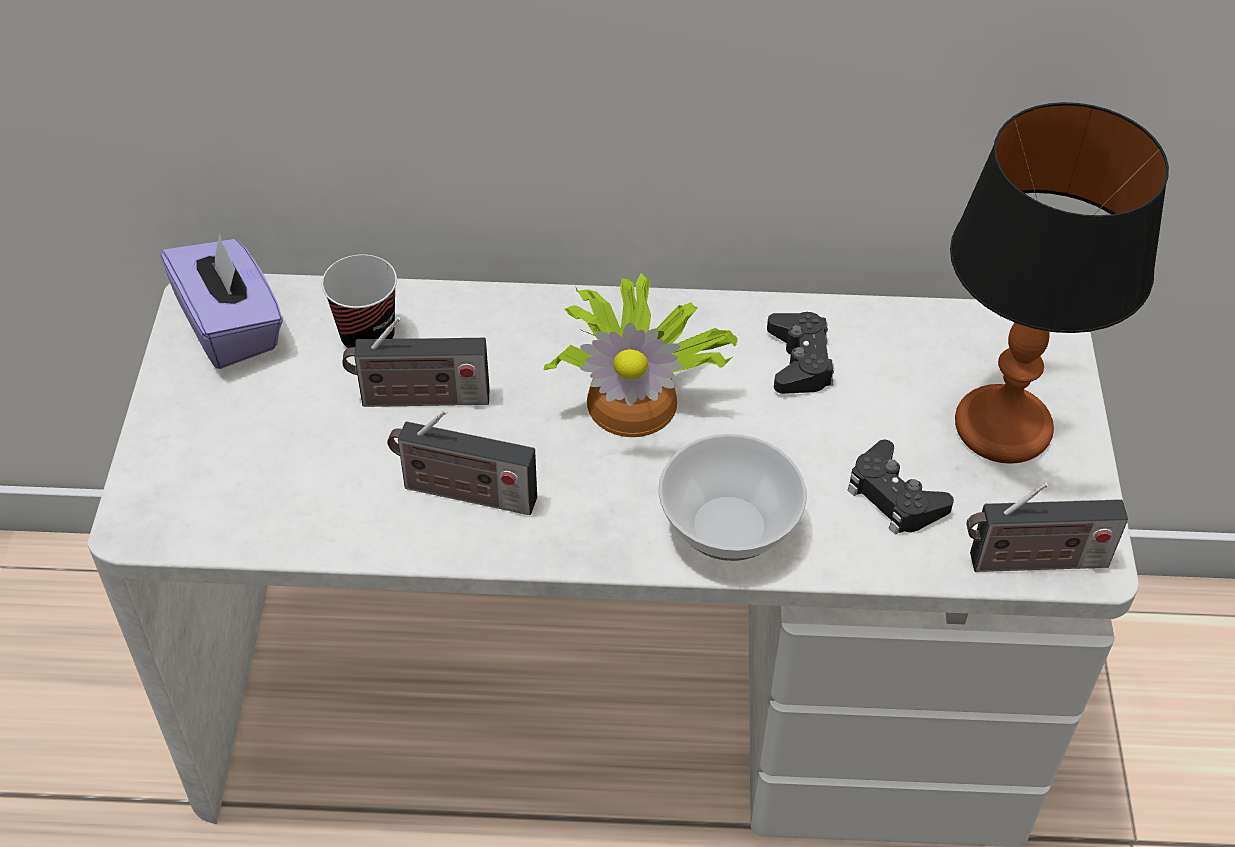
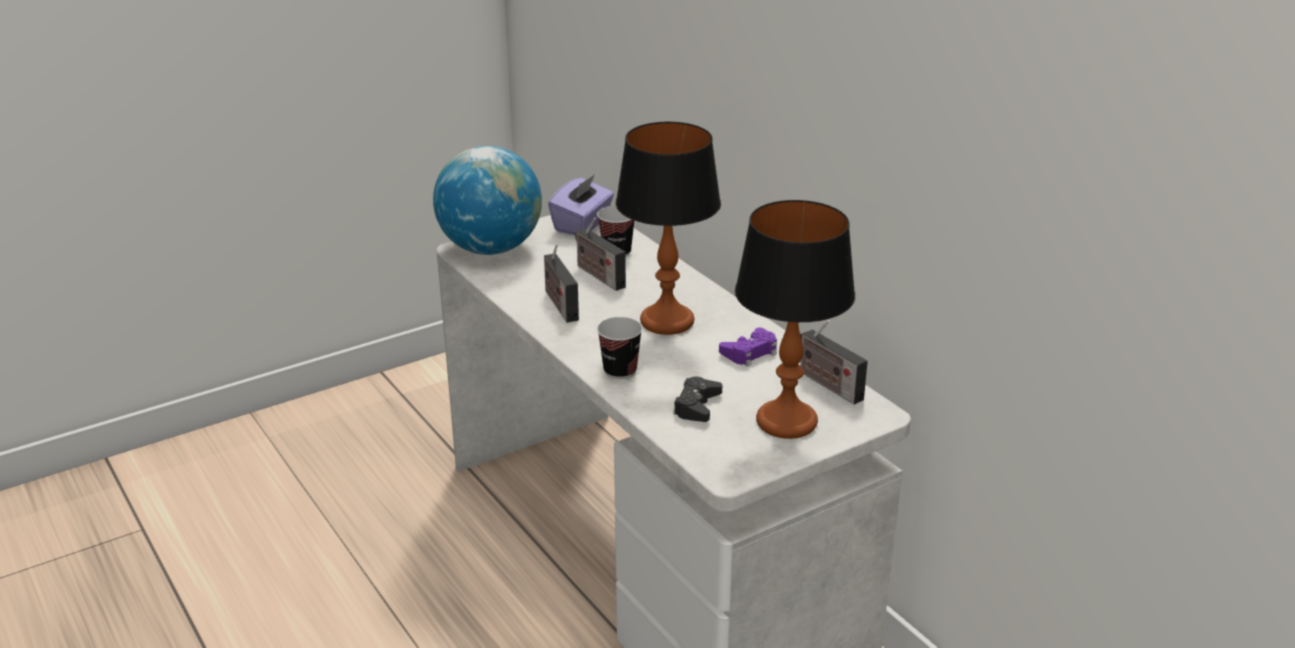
camera: 55 degrees right, 20 degrees down
(185, 484) = (490, 249): none -> globe
(636, 397) = (668, 321): potted plant -> table lamp
(730, 529) = (620, 371): bowl -> cup
(799, 361) = (750, 352): black game controller -> purple game controller
(1032, 562) = (705, 458): radio -> radio (827, 384)

